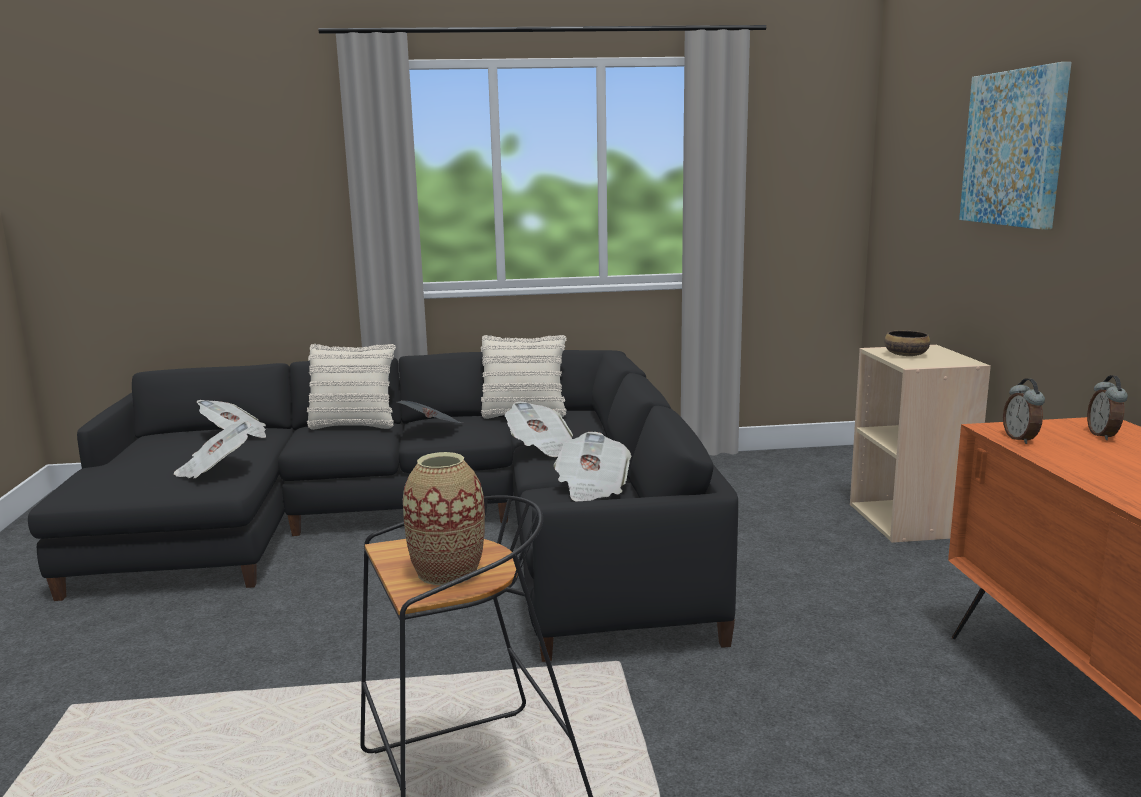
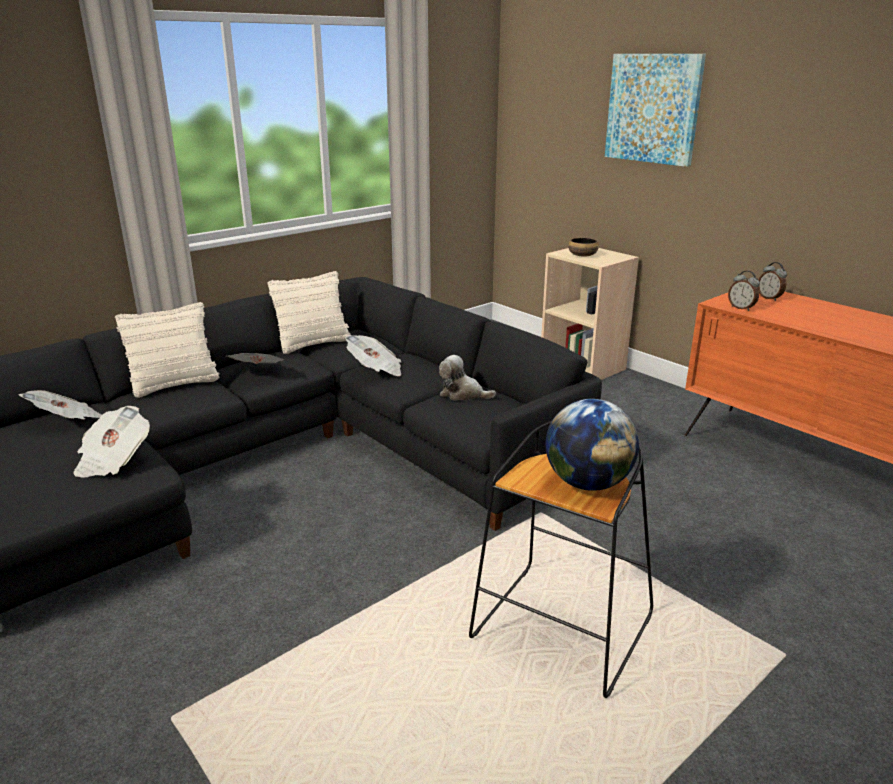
camera: 35 degrees left, 10 degrees up
(448, 571) = (587, 483): vase -> globe
(592, 488) = (463, 394): newspaper -> plush toy

